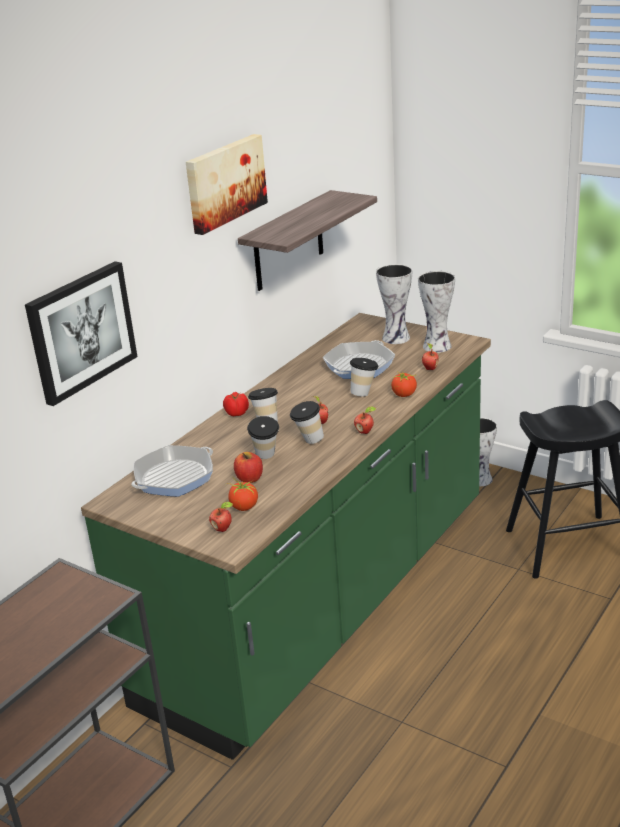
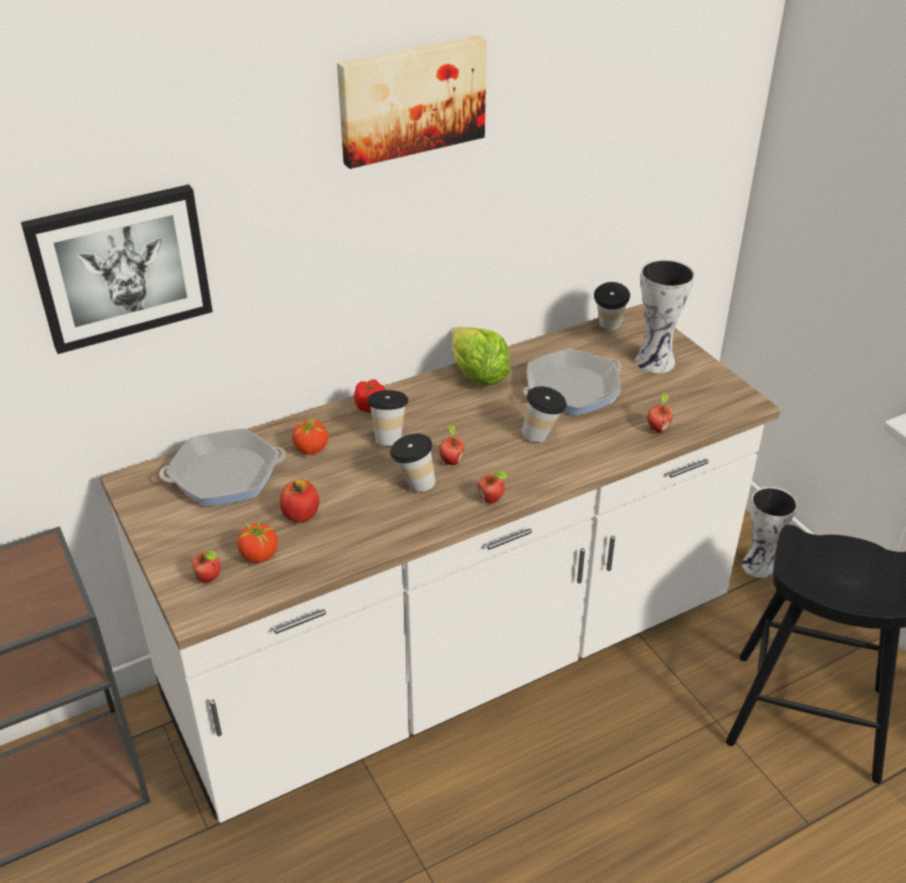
camera: 25 degrees right, 10 degrees up
(266, 457) = (345, 490): cup -> cup (608, 328)
(288, 242) = (526, 193): shelf -> none
(292, 377) = (478, 376): none -> lettuce
(324, 601) = (453, 657): green counter -> white counter
(404, 394) = (589, 459): tomato -> tomato (311, 449)
(437, 347) = (696, 396): vase -> none

